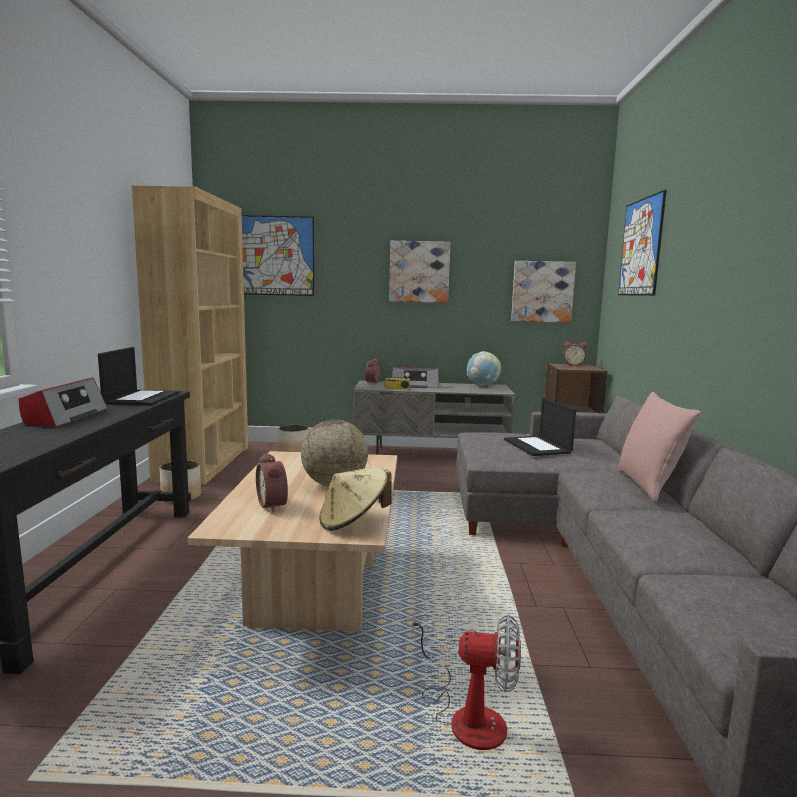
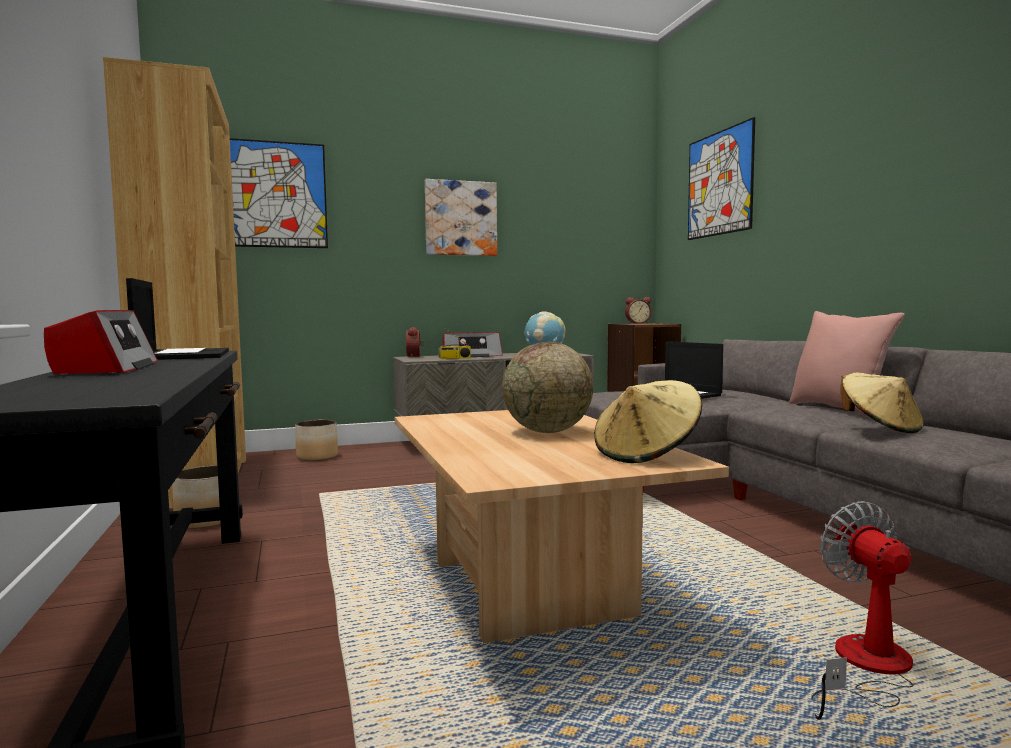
camera: 20 degrees left, 5 degrees down
(274, 504) = (515, 453): alarm clock -> none
(466, 715) = (865, 669): fan -> fan turned 90 degrees counterclockwise
(542, 291) = (597, 242): picture -> none
(632, 517) = (880, 428): none -> beige hat

